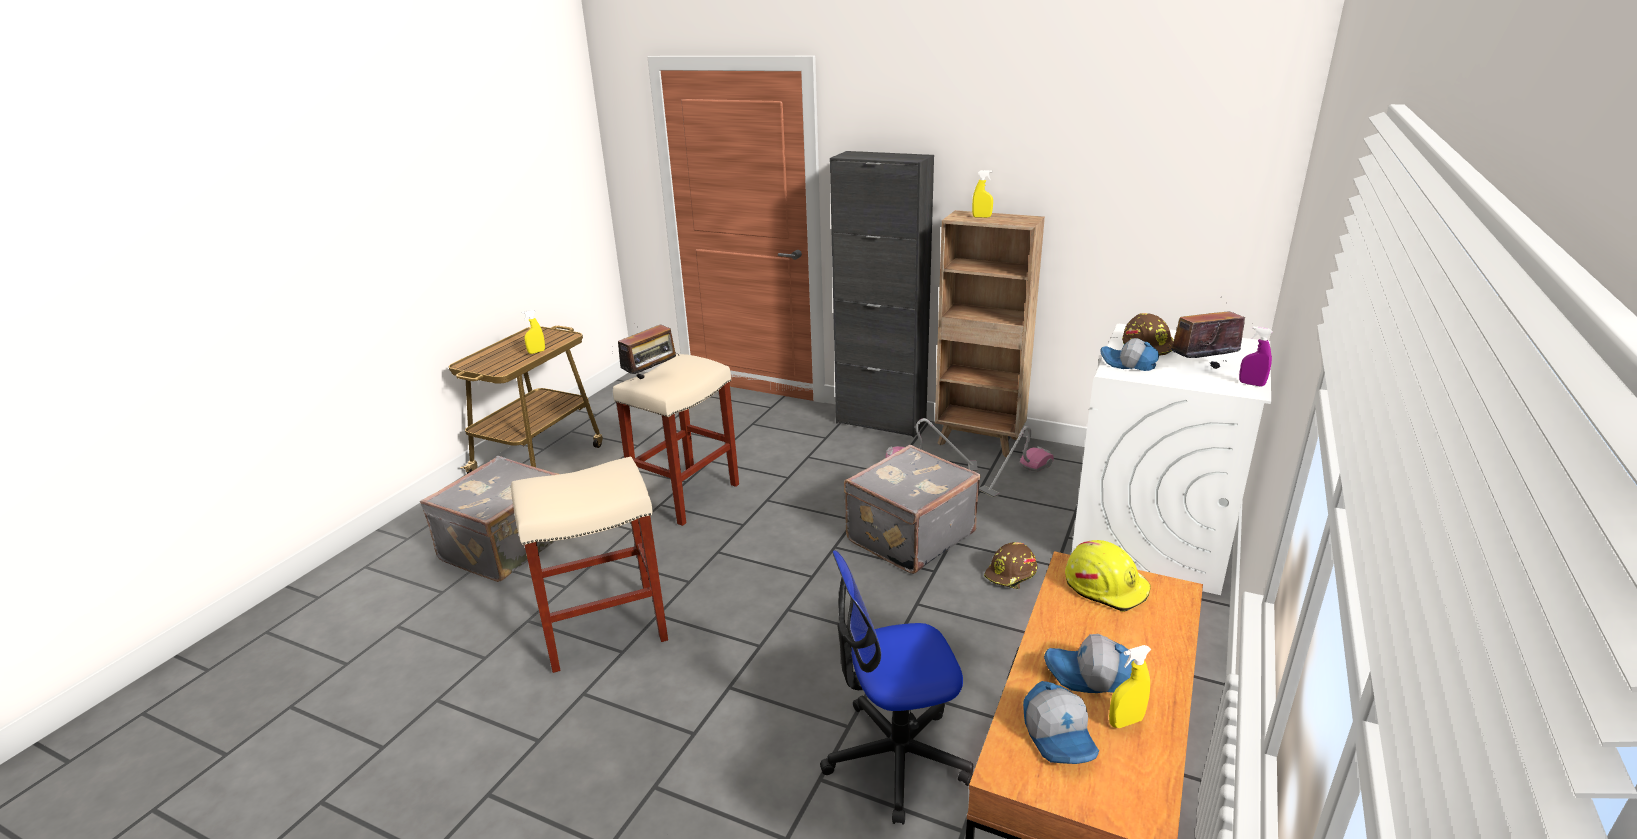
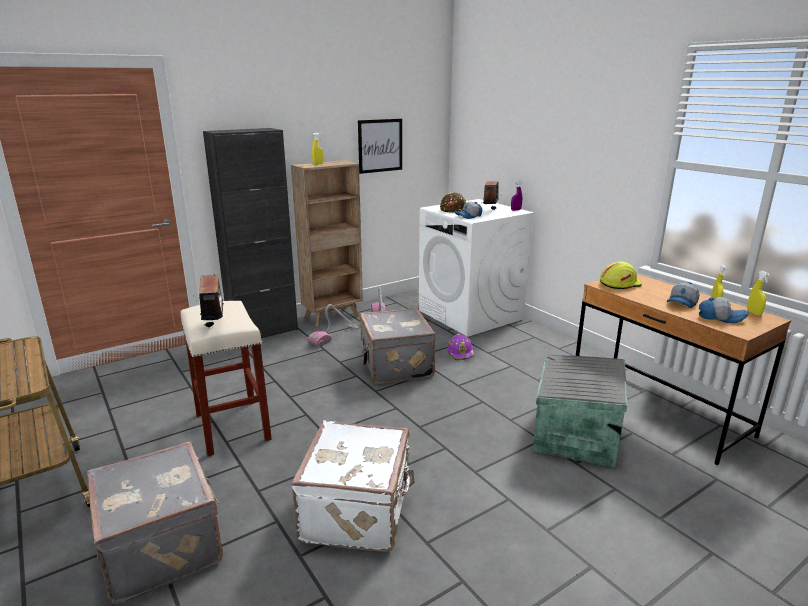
camera: 60 degrees left, 5 degrees down
(536, 352) = (27, 362): yellow spray bottle -> yellow spray bottle (754, 313)
(606, 628) = (359, 511): beige stool -> white suitcase
(896, 757) = (573, 433): office chair -> grey storage box
(1011, 574) = (461, 353): brown hard hat -> purple hard hat
(1122, 202) = (380, 145): none -> picture

